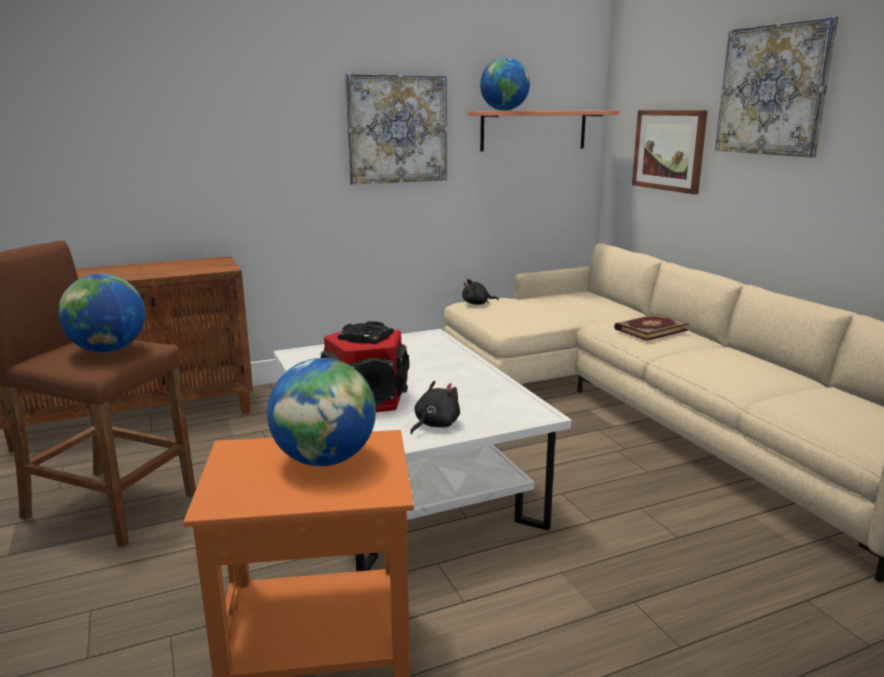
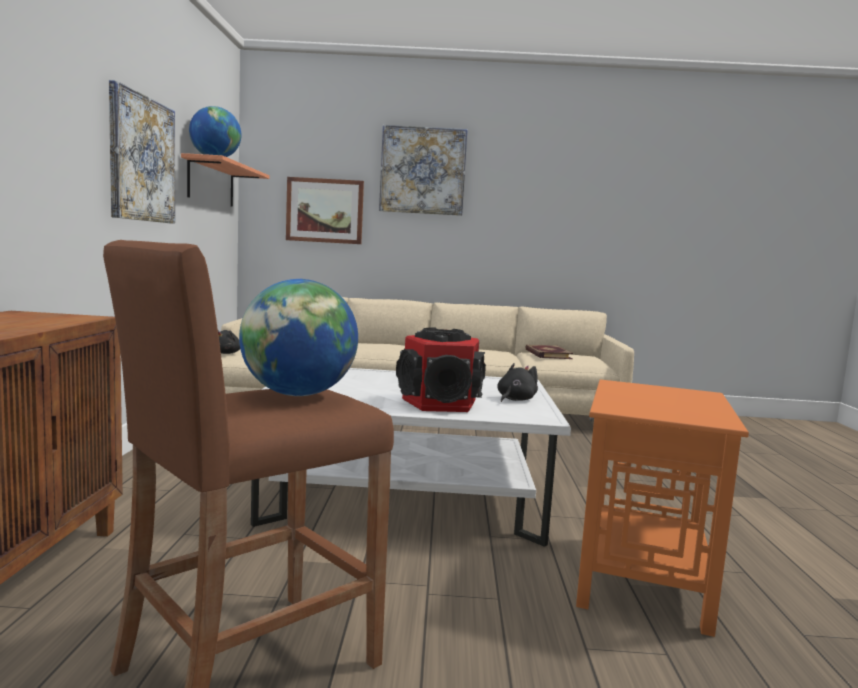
camera: 65 degrees left, 10 degrees down
(325, 460) = (648, 395): globe -> none
(434, 425) = (515, 399): black plush toy -> black plush toy turned 60 degrees clockwise
(650, 329) = (390, 345): book -> book (547, 354)

